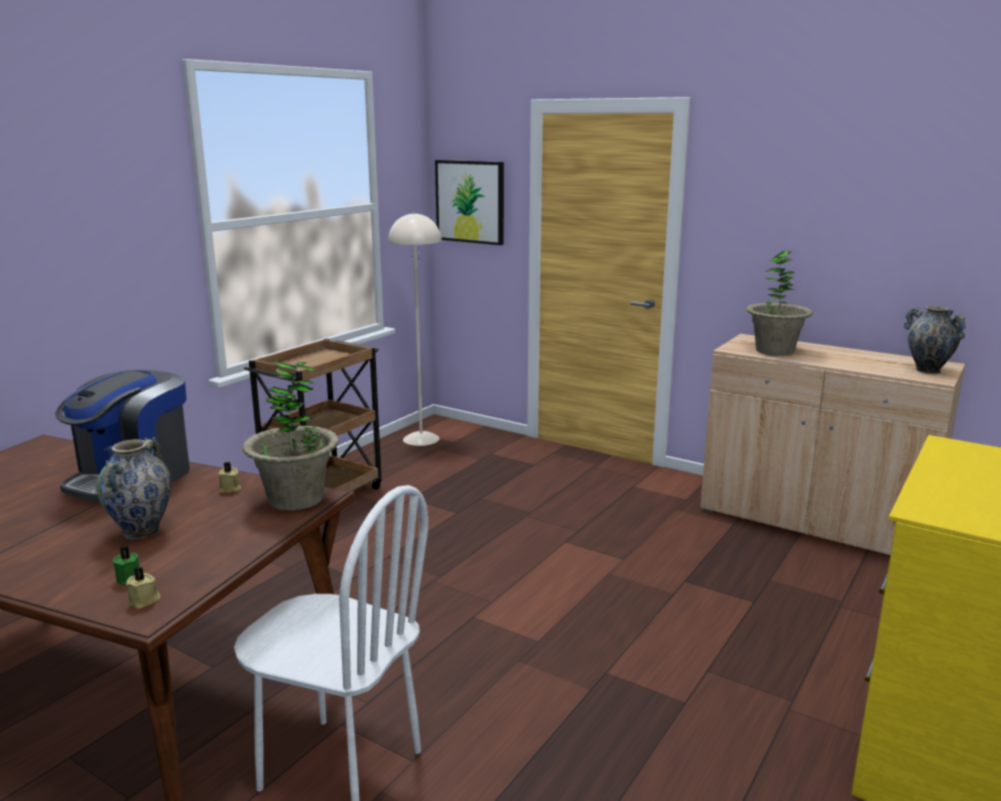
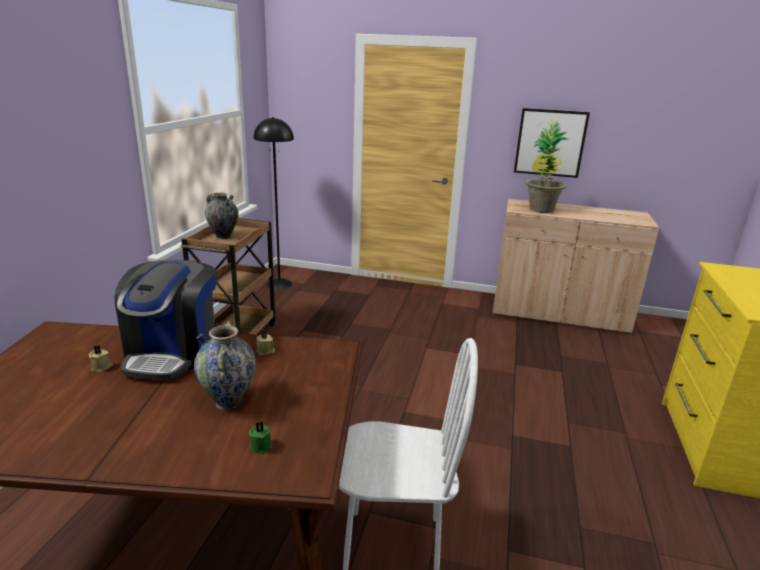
camera: 20 degrees left, 5 degrees up
(145, 601) = (295, 465): beige candle -> beige candle (102, 367)
(295, 499) = (326, 353): potted plant -> none
(421, 439) = (279, 283): beige floor lamp -> black floor lamp
(470, 201) = (305, 109): picture -> picture (550, 143)
(927, 370) = (635, 217): vase -> vase (223, 236)

